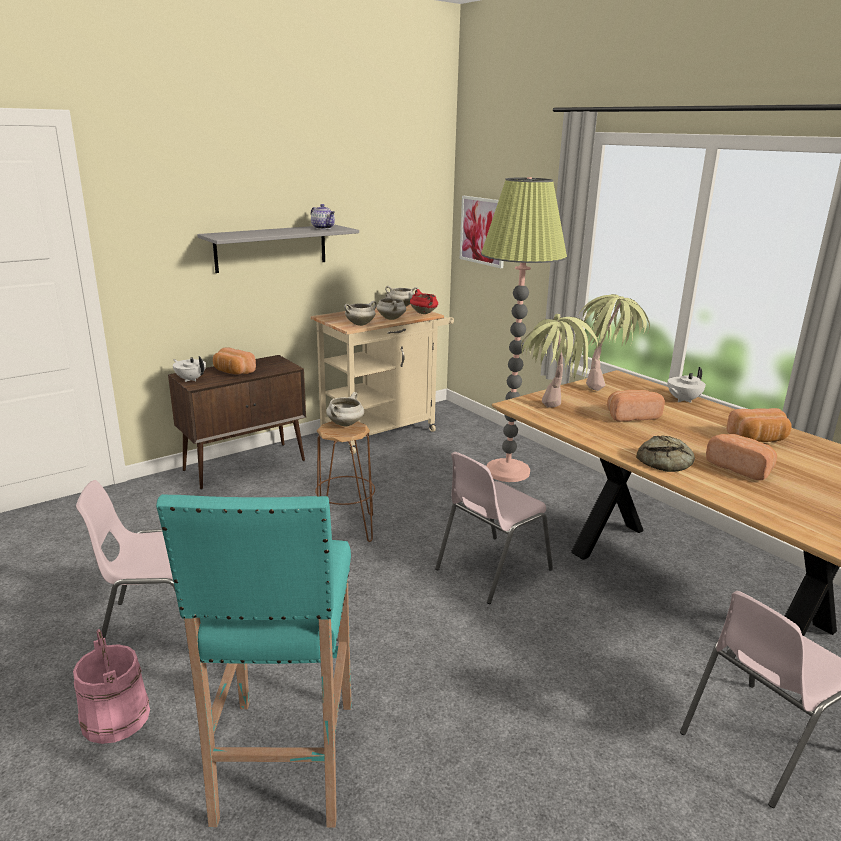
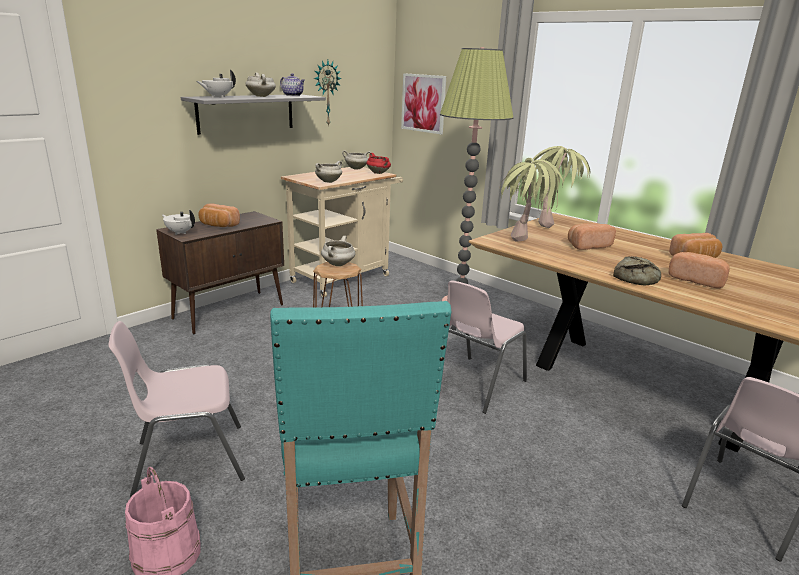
camera: 10 degrees left, 0 degrees up
(367, 221) = (326, 93): none -> wall clock
(391, 318) = (353, 177): white cooking pot -> white cooking pot (261, 96)
(682, 400) = (618, 233): white teapot -> white teapot (218, 97)

